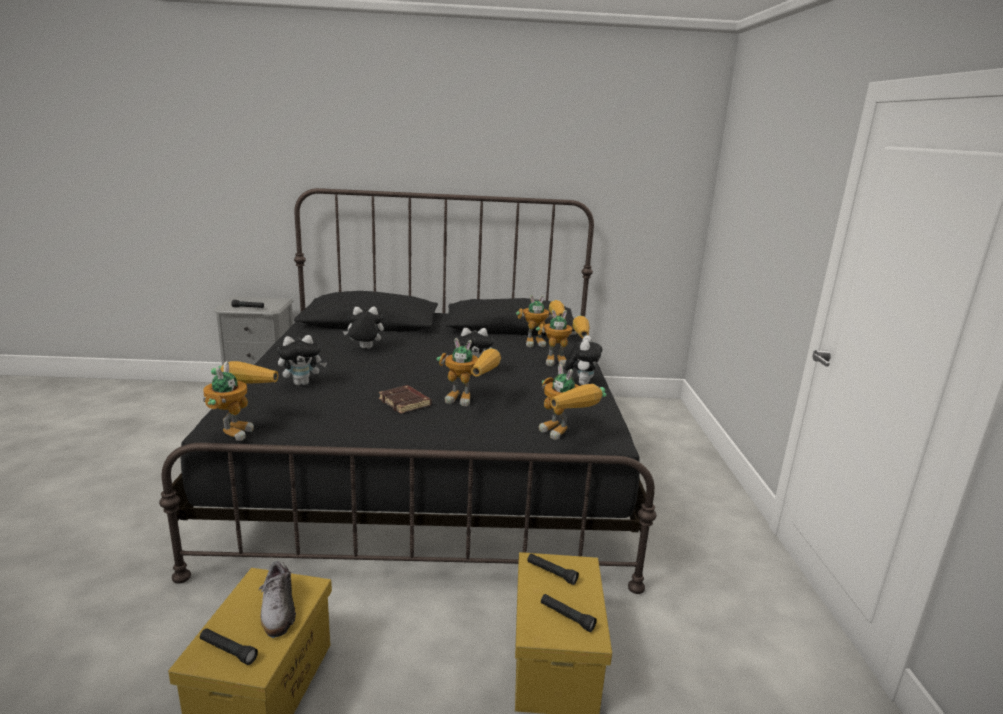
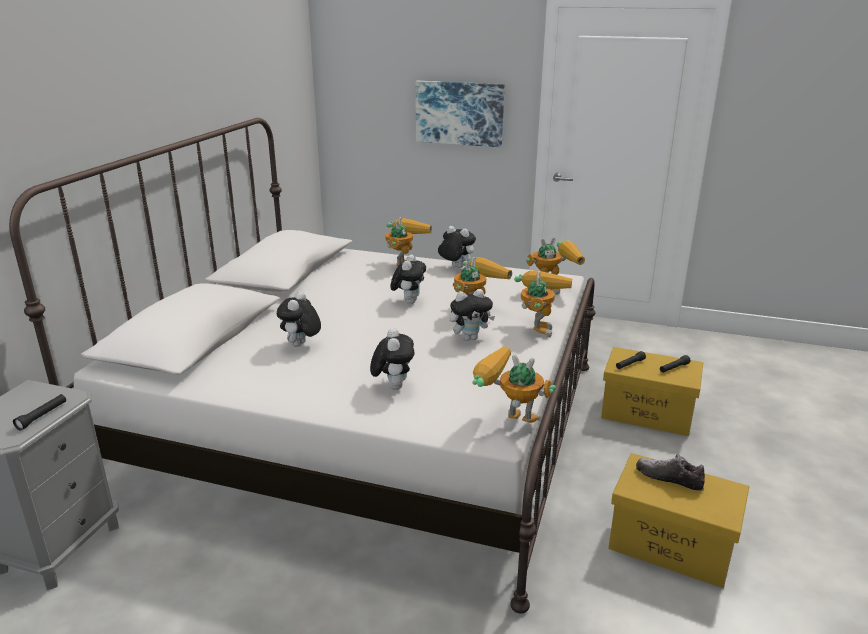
camera: 70 degrees left, 5 degrees up
(228, 651) = (717, 502): black flashlight -> none
(278, 609) = (669, 478): shoe -> shoe turned 150 degrees counterclockwise
(405, 403) = (470, 338): brown book -> plush toy
(430, 465) = (369, 424): black bed -> white bed
(542, 343) = (349, 264): toy robot -> toy robot (538, 327)
(776, 243) = (459, 113): none -> picture

